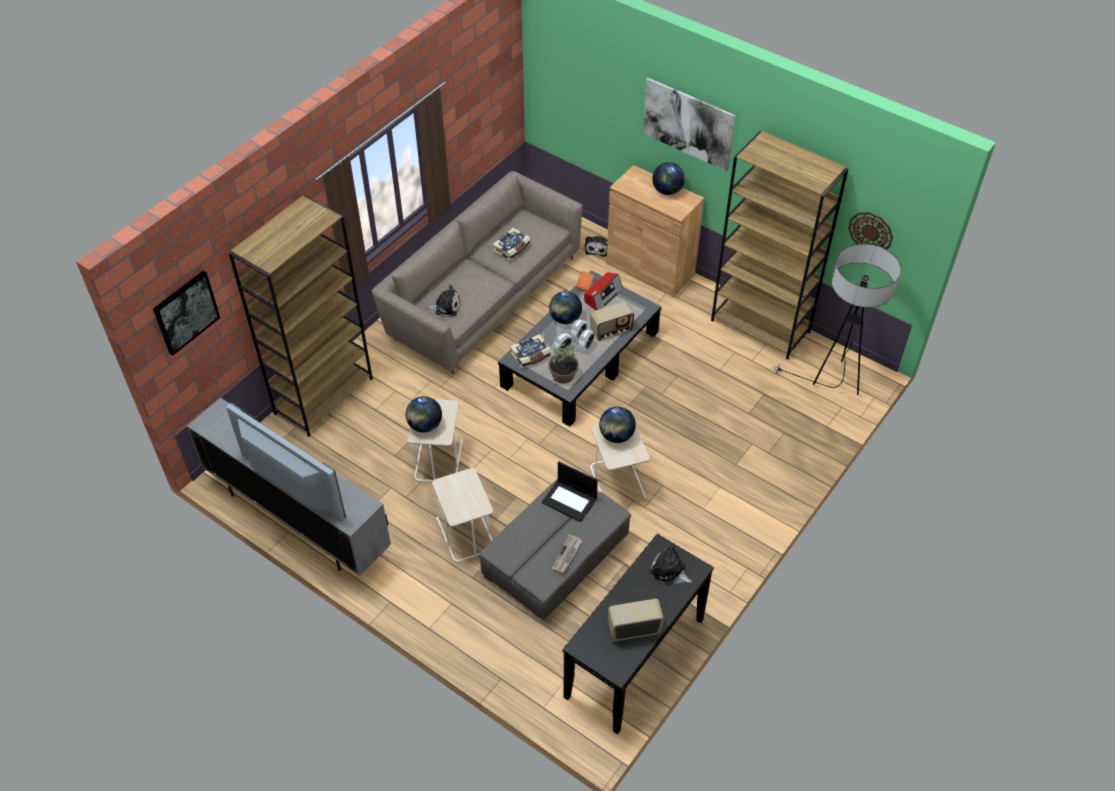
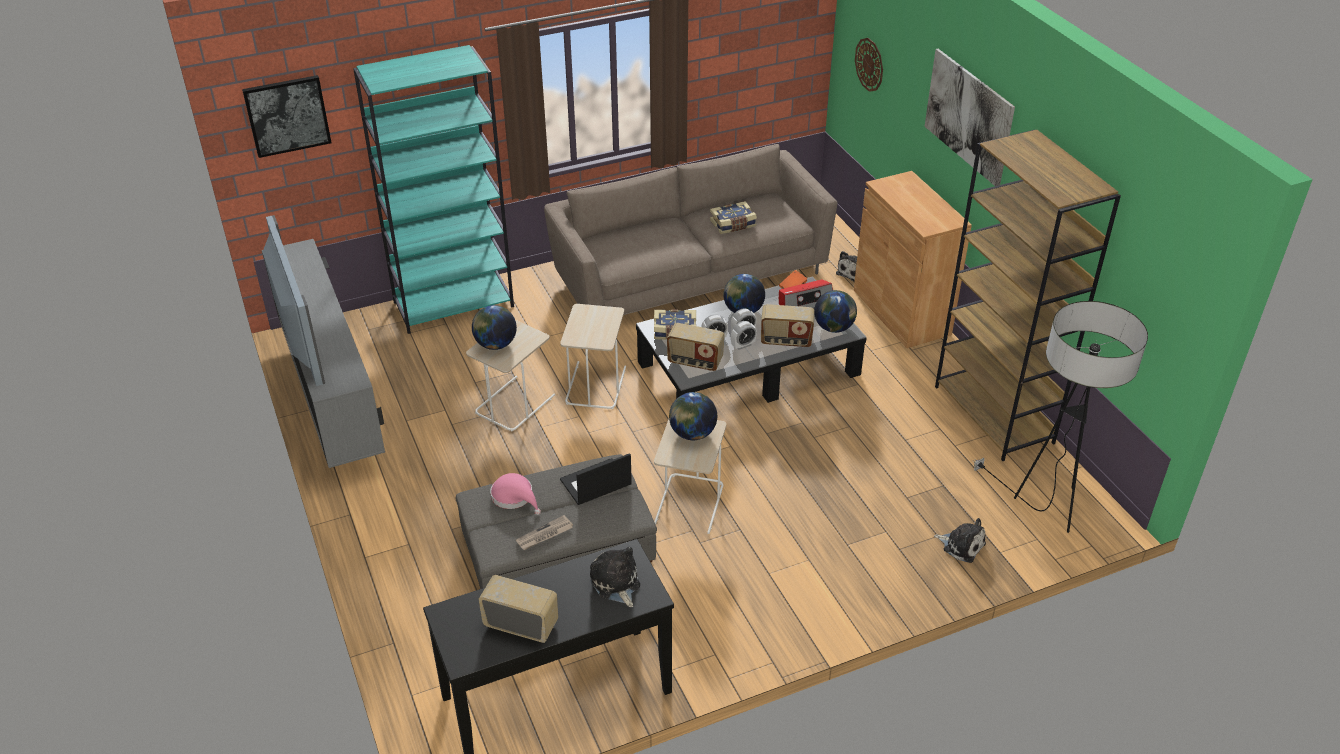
camera: 30 degrees right, 10 degrees down
(324, 395) = (454, 304): brown bookcase -> turquoise bookcase
(445, 306) = (617, 251): plush toy -> plush toy (961, 545)
(465, 533) = (481, 483): beige side table -> beige side table (595, 385)
(524, 537) = (515, 497): none -> pink hat
(563, 375) = (695, 362): potted plant -> radio
(570, 500) = (595, 483): laptop -> laptop turned 90 degrees clockwise
(667, 190) = (931, 205): globe -> globe (834, 328)
(870, 232) = (1137, 299): wall clock -> wall clock (869, 64)

